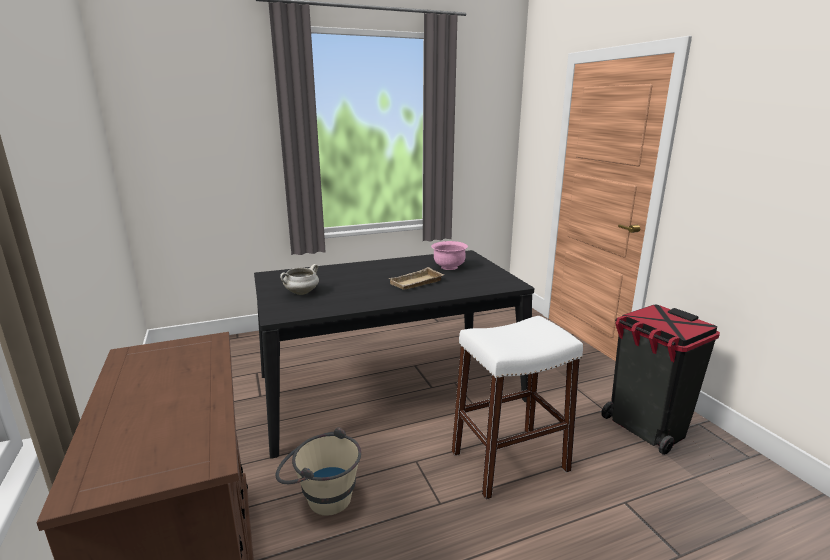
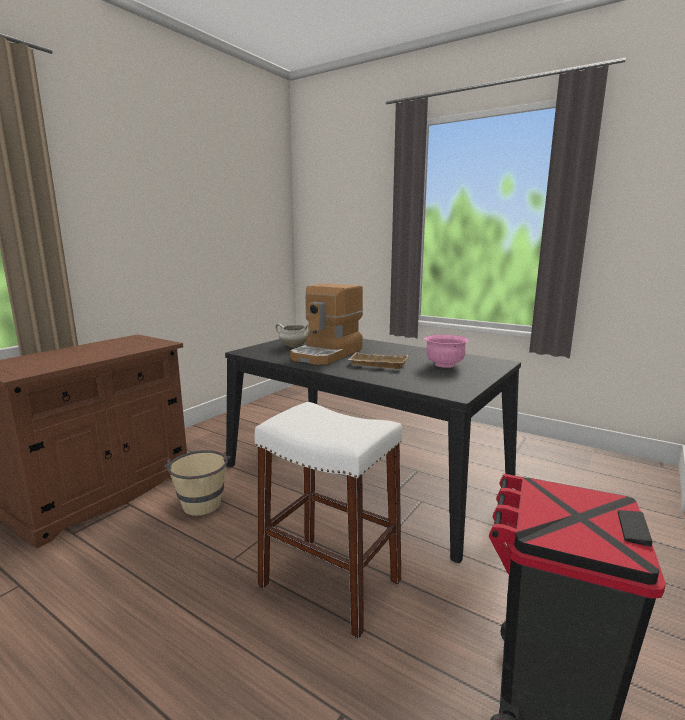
camera: 55 degrees right, 5 degrees down
(355, 289) = (327, 354): none -> coffee machine

